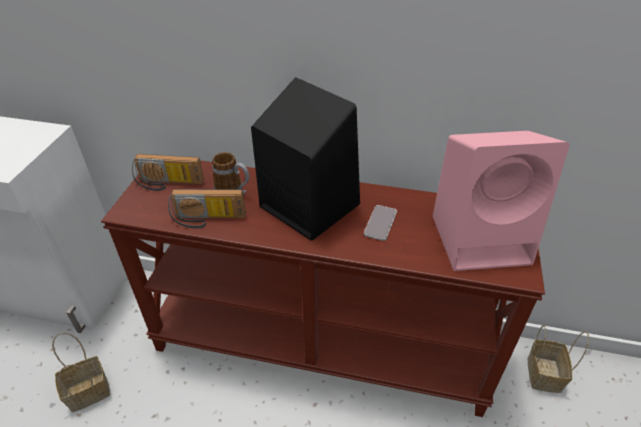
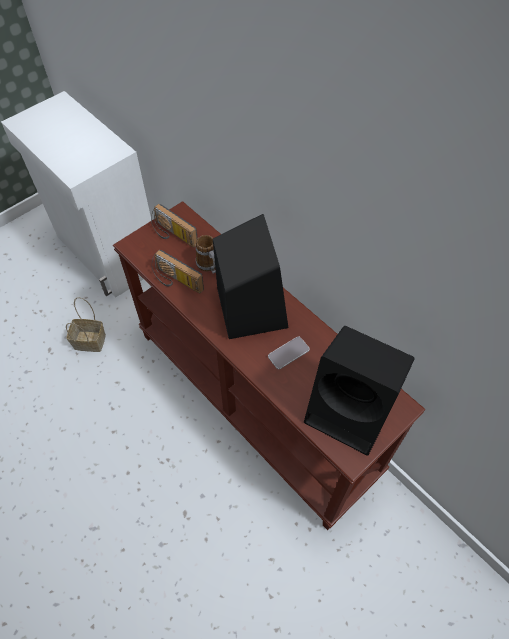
camera: 35 degrees right, 15 degrees up
(482, 238) = (352, 411): pink speaker -> black speaker
(542, 373) = (406, 533): basket -> none

